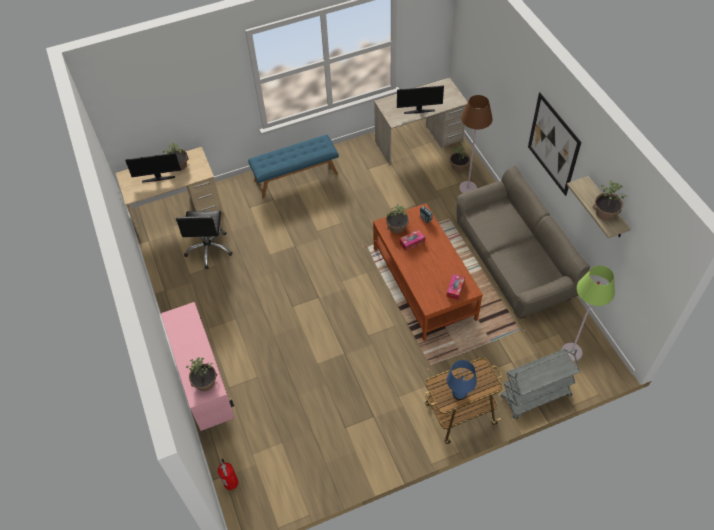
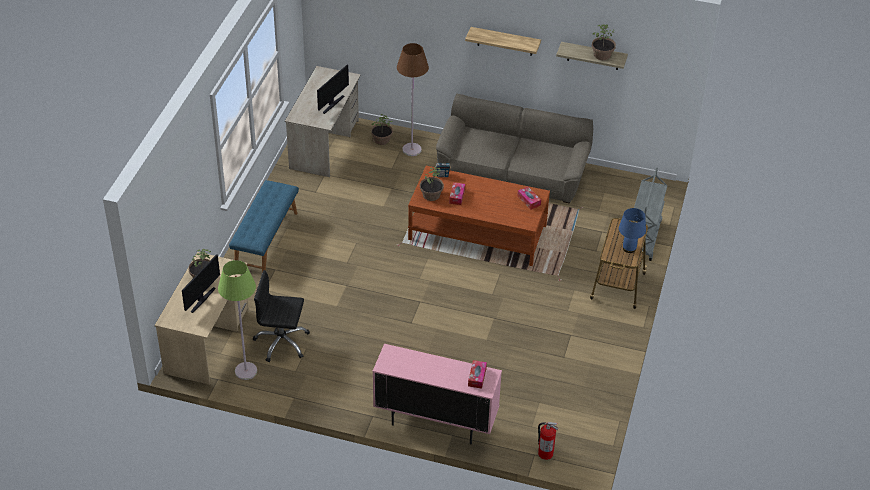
camera: 55 degrees left, 10 degrees down
(205, 383) = (477, 377): potted plant -> tissue box
(209, 249) = (281, 342): black office chair -> black office chair turned 150 degrees clockwise
(553, 144) = (505, 41): picture -> shelf
(571, 352) = (627, 197): green floor lamp -> green floor lamp (246, 371)

